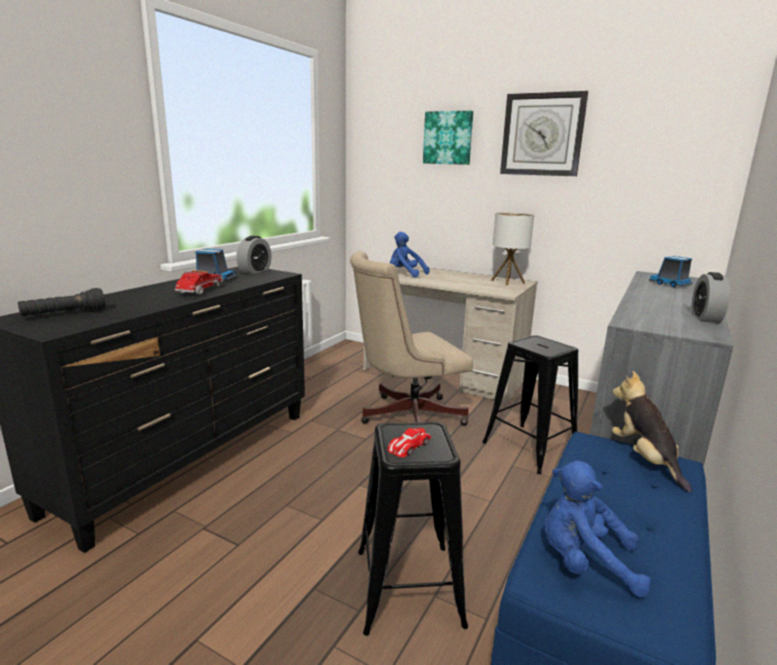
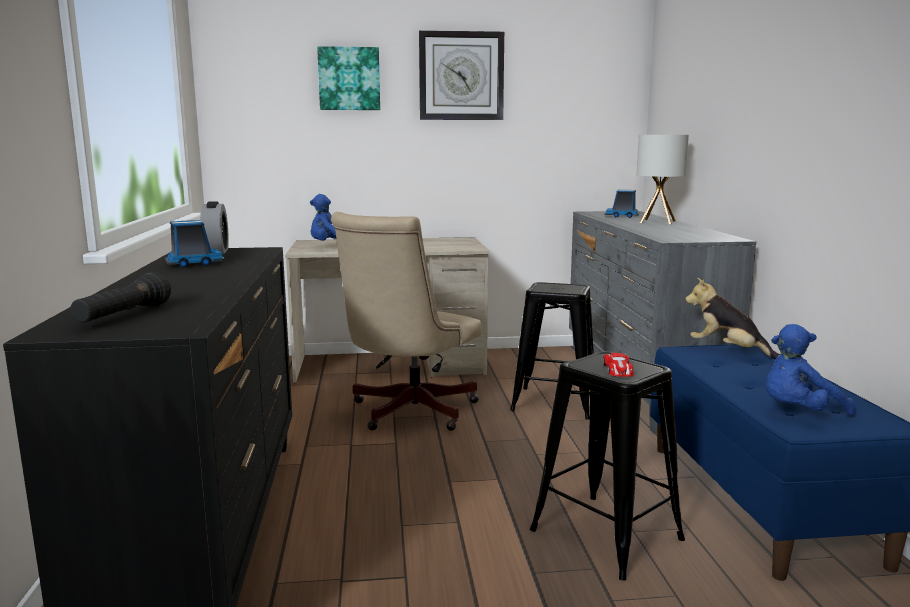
camera: 35 degrees left, 5 degrees down
(199, 292) = (222, 274): toy truck -> none
(507, 281) = (449, 240): table lamp -> table lamp (657, 222)
(705, 318) = (701, 231): alarm clock -> none

